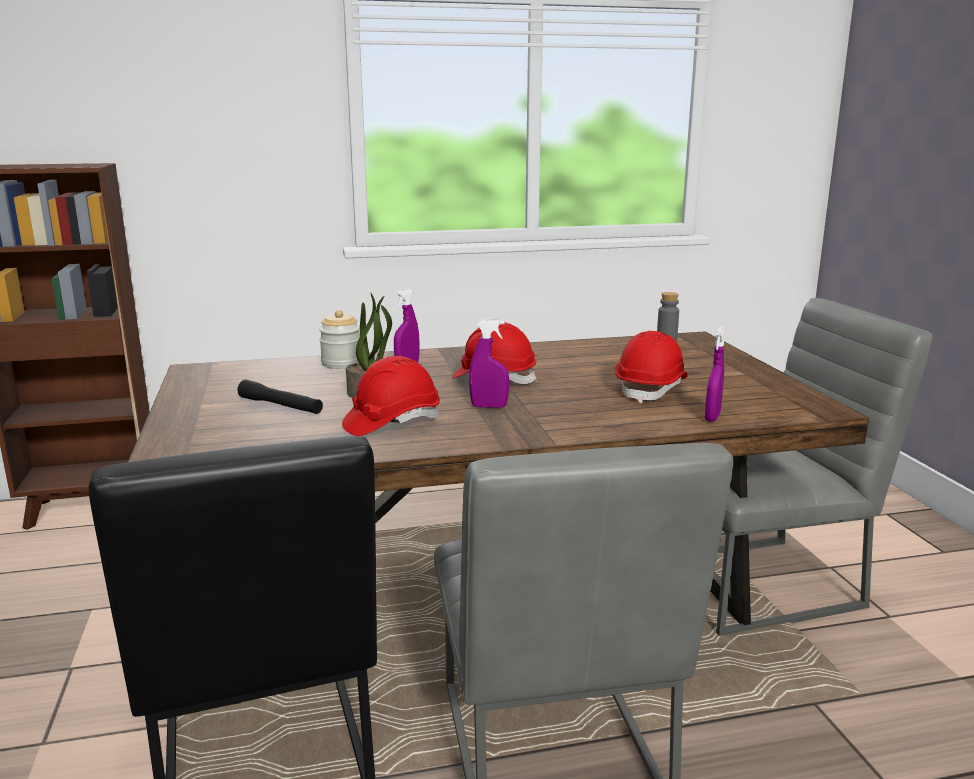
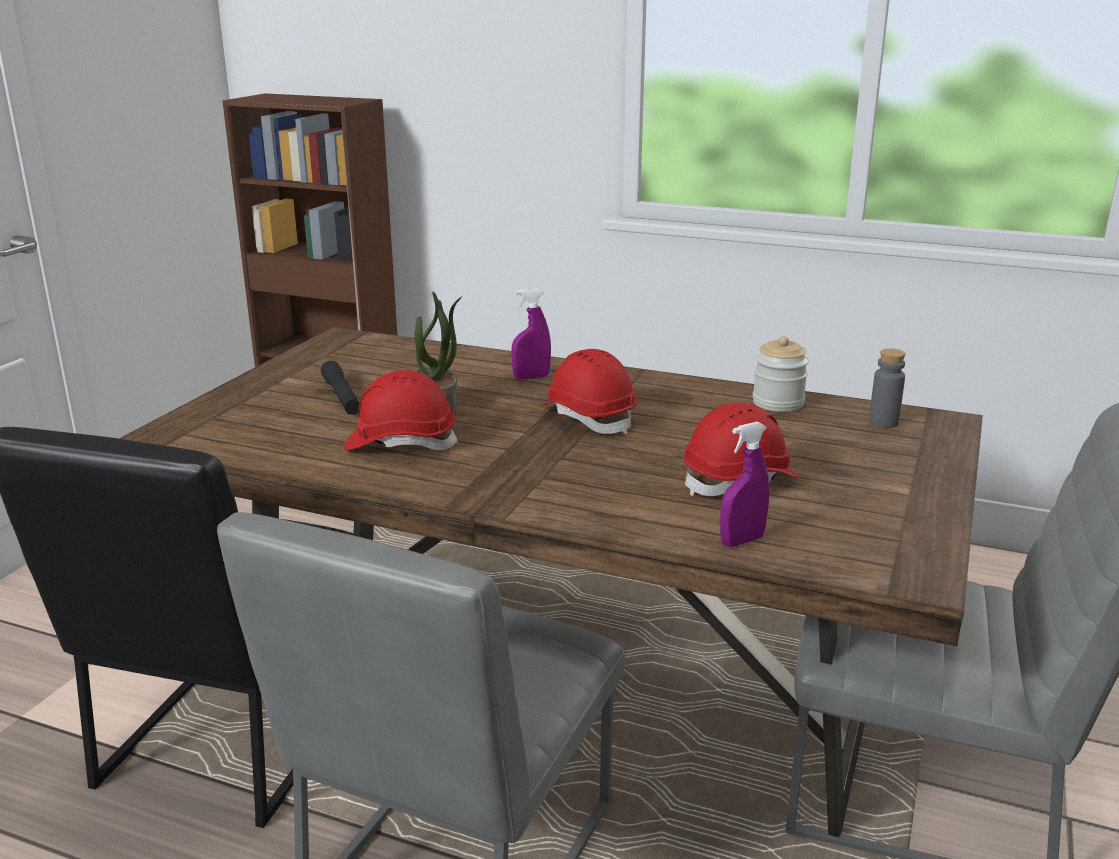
camera: 35 degrees right, 5 degrees up
(341, 363) = (473, 360): jar -> jar (778, 403)
(489, 406) = (521, 451): purple spray bottle -> none

